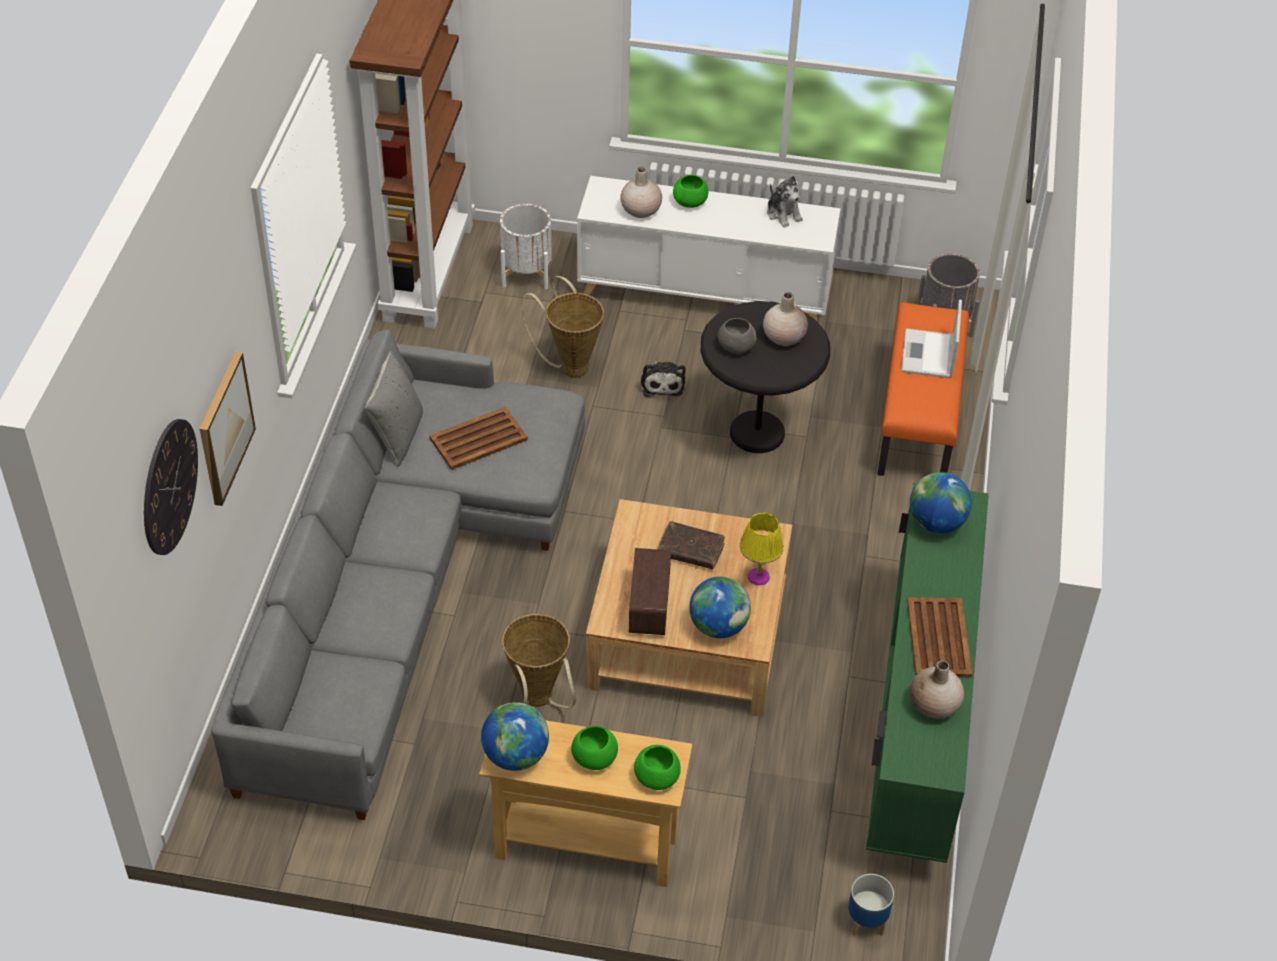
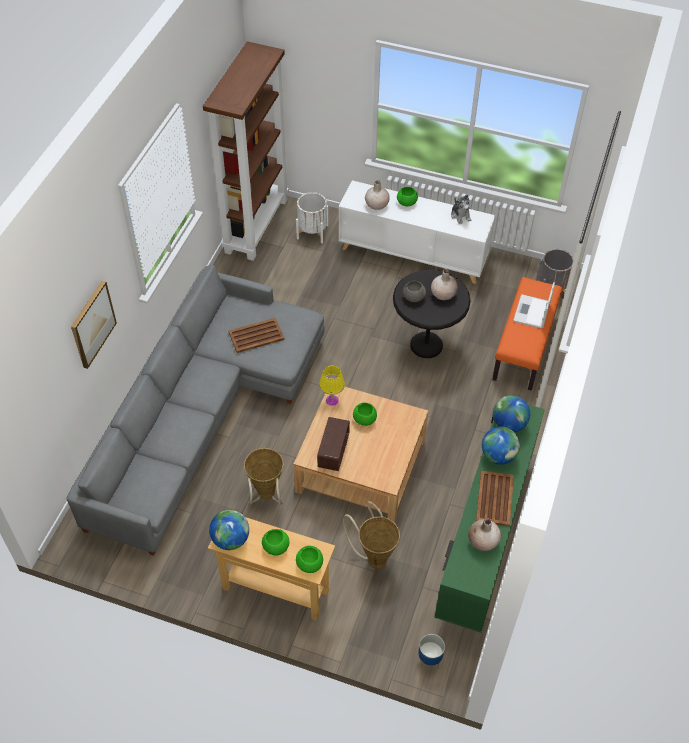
camera: 10 degrees right, 5 degrees up
(169, 486) = (44, 361): wall clock -> none
(397, 435) = (210, 328): grey pillow -> none
(570, 365) = (326, 291): basket -> basket (374, 557)
(662, 383) = (377, 308): plush toy -> none
(691, 550) = (365, 419): brown book -> green bowl
(718, 626) = (371, 469): globe -> globe (498, 455)
(758, 576) = (401, 441): yellow table lamp -> yellow table lamp (332, 400)

